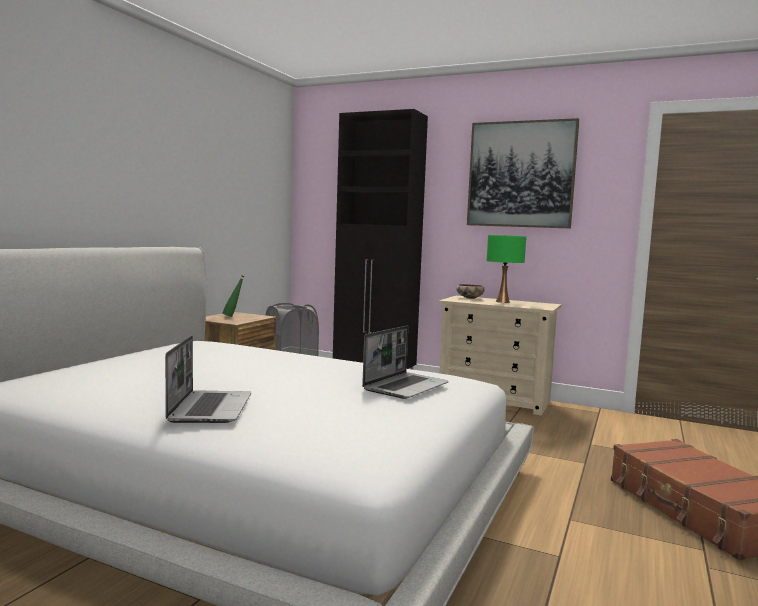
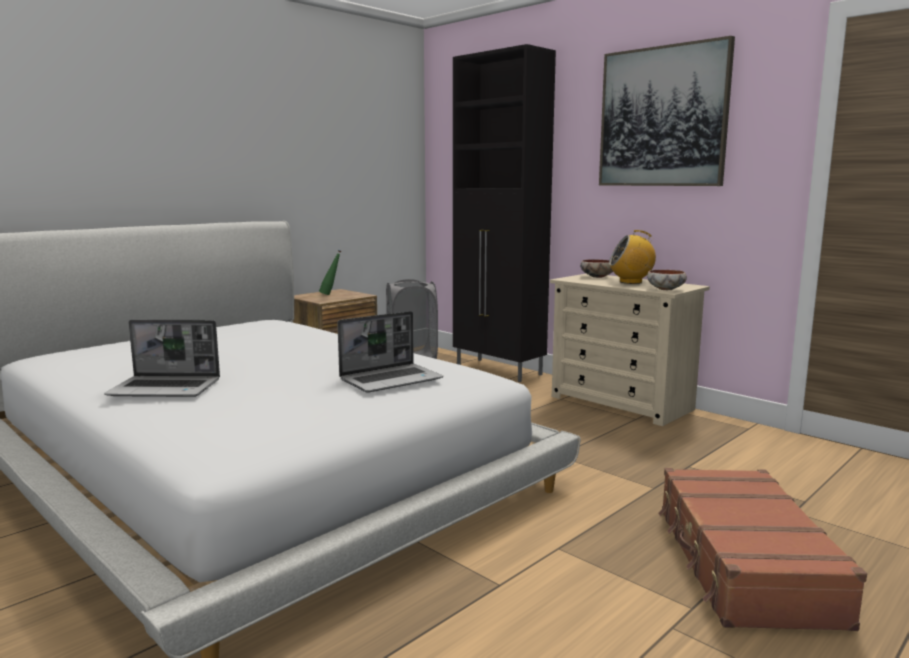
camera: 20 degrees right, 5 degrees up
(210, 408) = (166, 388): laptop -> laptop turned 75 degrees clockwise
(503, 302) = (631, 282): green table lamp -> radio
(540, 307) = (666, 289): none -> bowl

